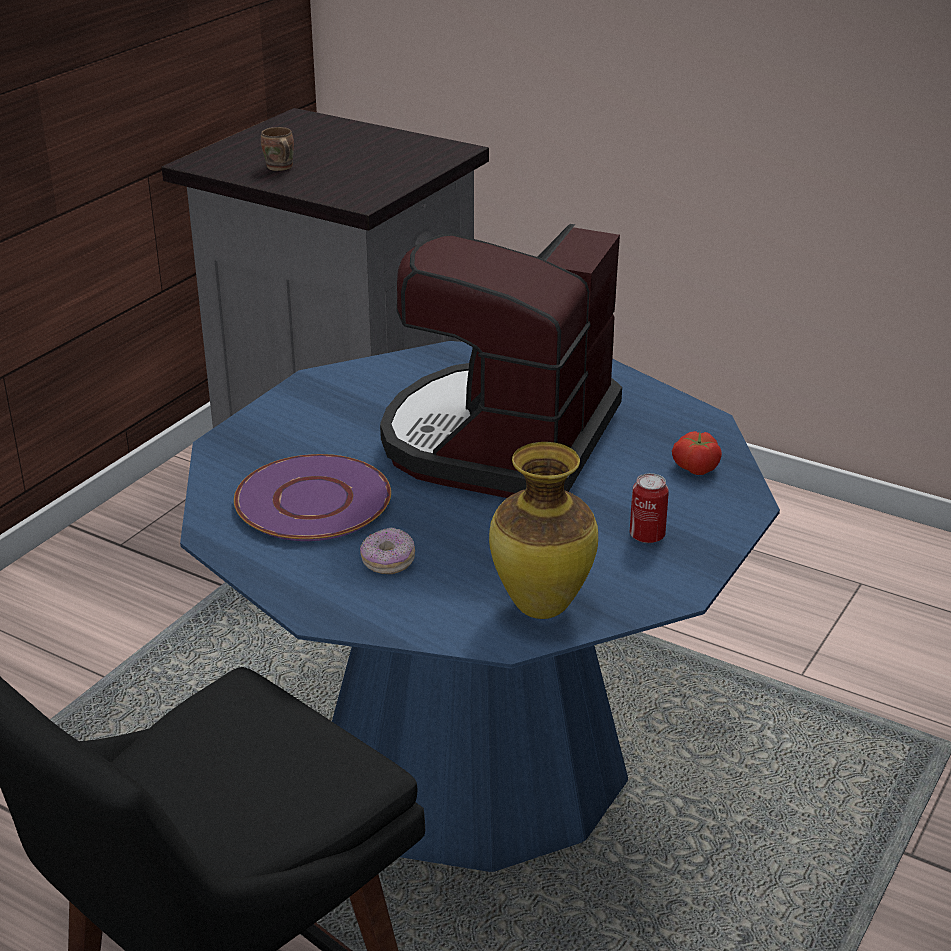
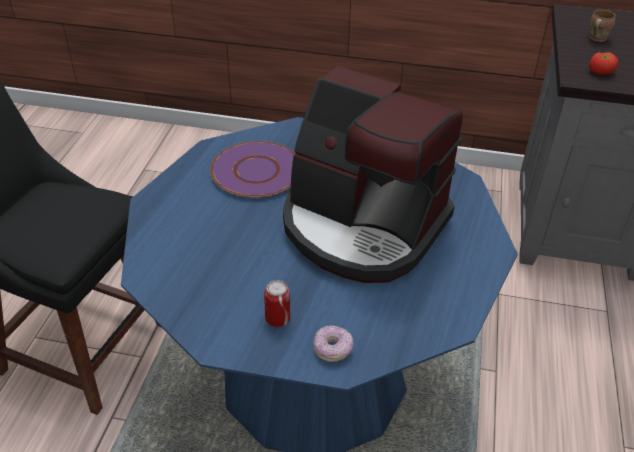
camera: 70 degrees right, 10 degrees up
(388, 562) = (206, 213): donut -> donut (332, 349)
(501, 441) = (362, 227): coffee machine -> coffee machine turned 150 degrees counterclockwise
(540, 606) = (180, 283): vase -> none
(695, 467) = (380, 330): tomato -> tomato (600, 71)

